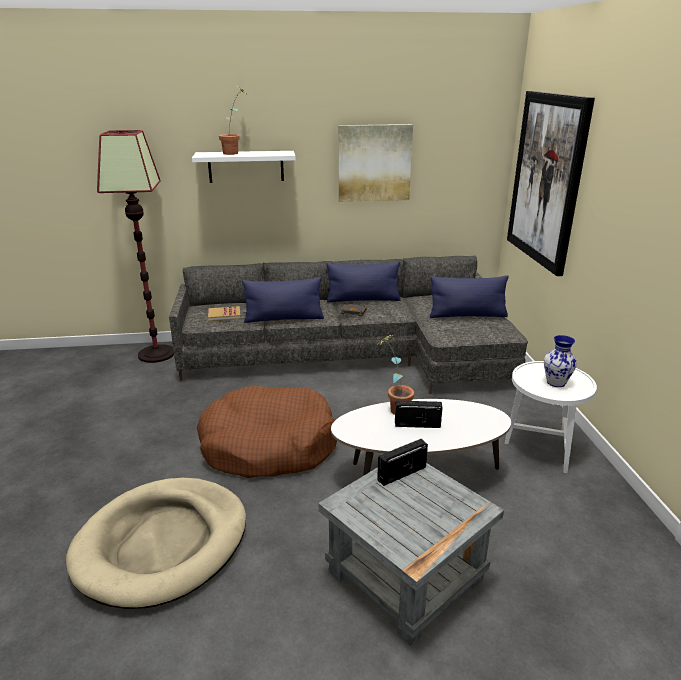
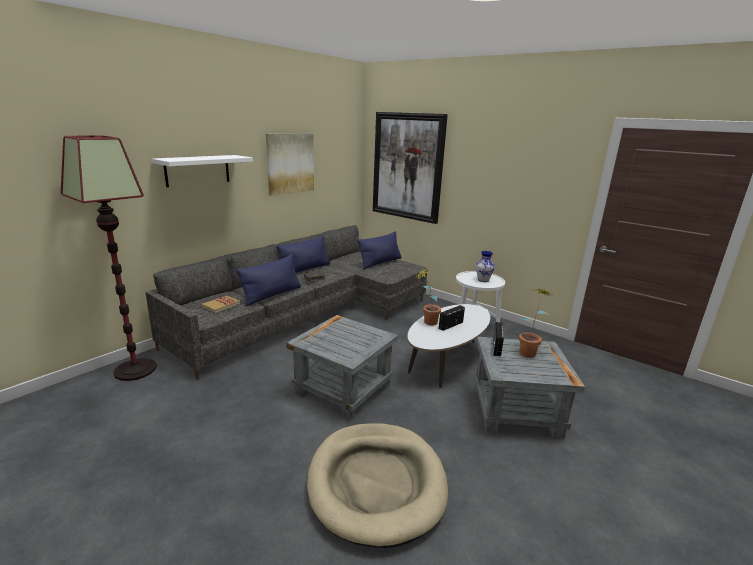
camera: 45 degrees left, 5 degrees down
(235, 153) = (197, 157): potted plant -> potted plant (529, 351)
(268, 445) = (343, 388): brown dog bed -> grey side table

